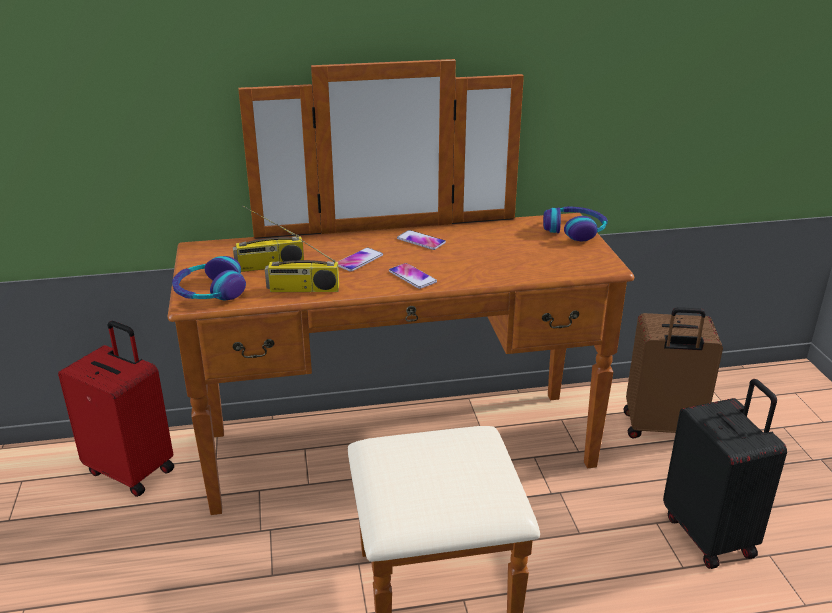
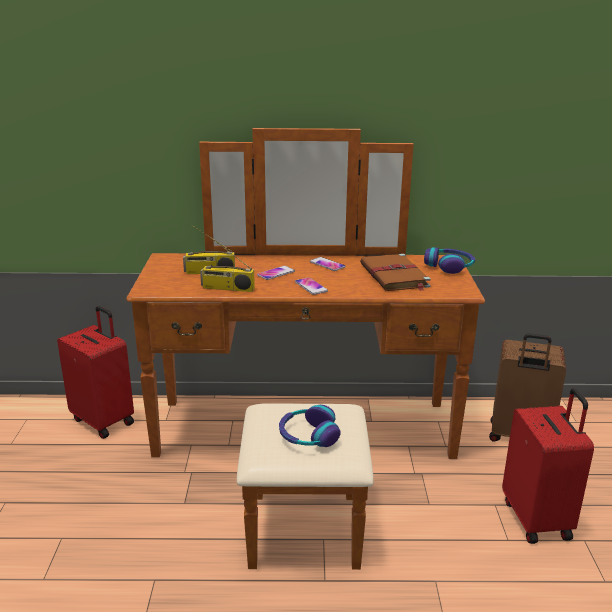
camera: 10 degrees right, 5 degrees down
(209, 292) = (160, 284): headphones -> headphones (308, 435)
(512, 251) = (394, 276): none -> brown book
(710, 535) = (538, 519): black suitcase -> red suitcase

